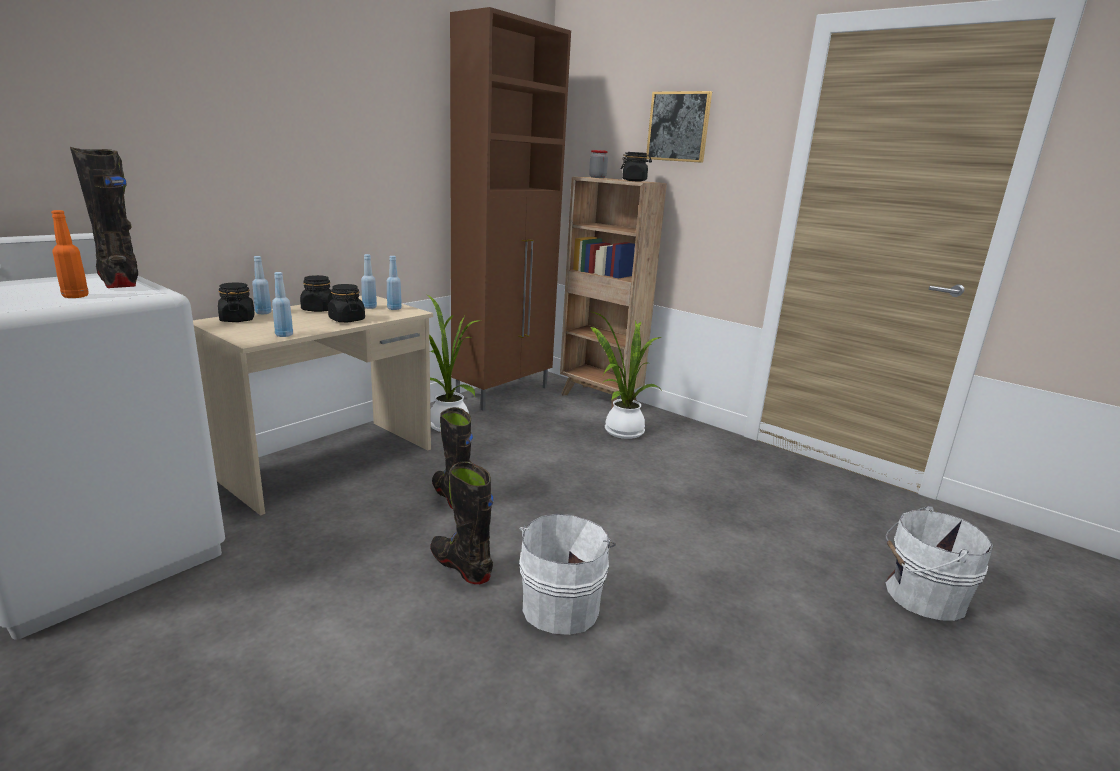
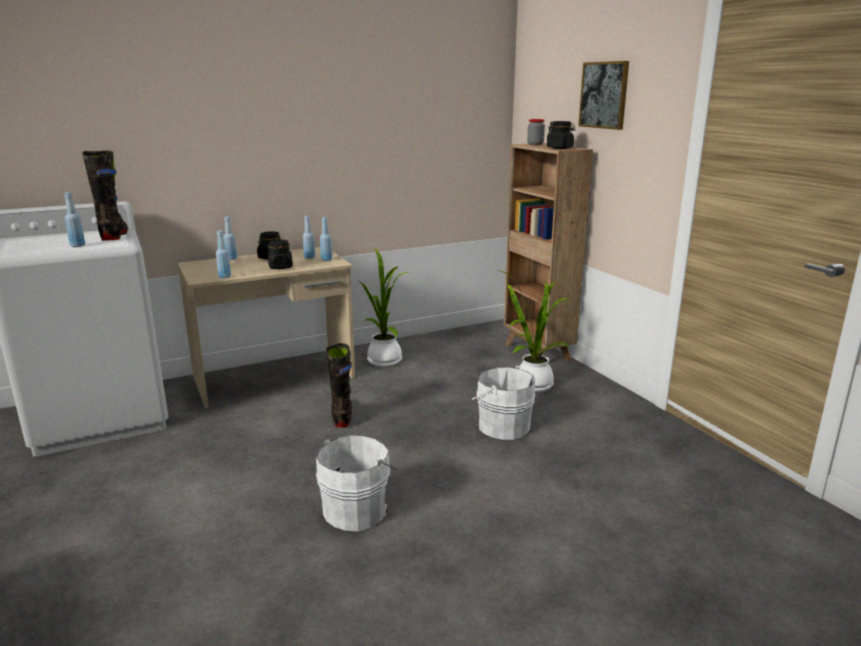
camera: 25 degrees right, 0 degrees up
(75, 296) = (78, 246): orange bottle -> blue bottle
(237, 319) = (209, 263): black jar -> none
(461, 566) = (308, 467): black boot -> none
(504, 393) = (453, 338): brown cabinet -> none
(920, 595) = (695, 577): white bucket -> white bucket (502, 426)

